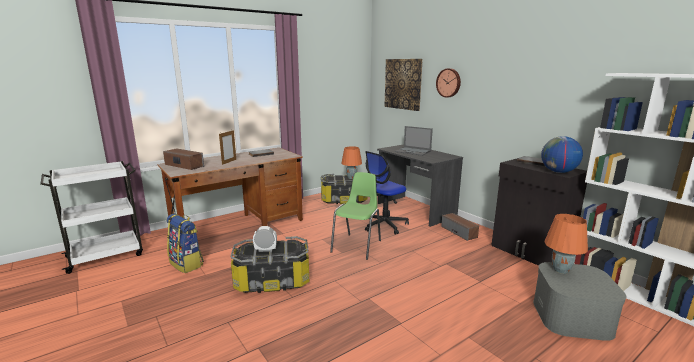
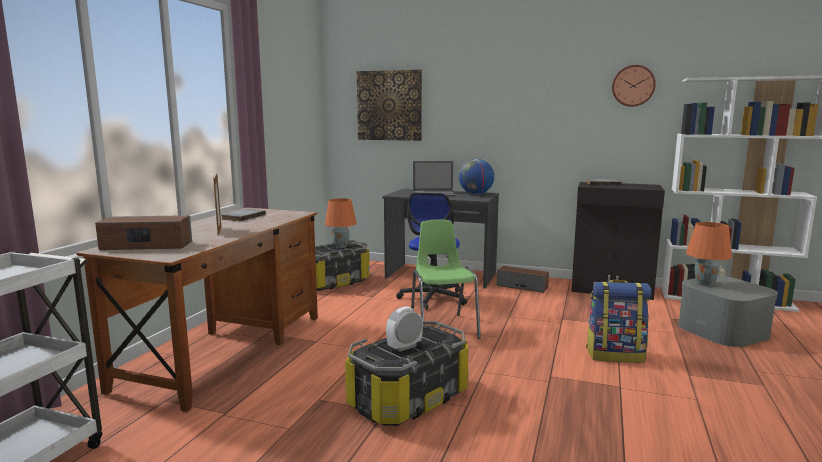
camera: 35 degrees left, 5 degrees down
(187, 264) = (227, 426): backpack -> backpack (615, 355)
(449, 83) = (468, 100): wall clock -> wall clock (633, 86)
(558, 172) = (644, 187): globe -> globe (476, 194)

